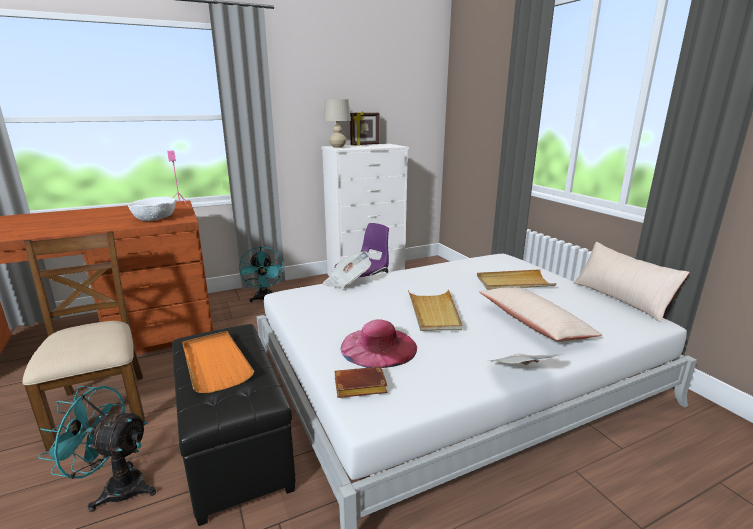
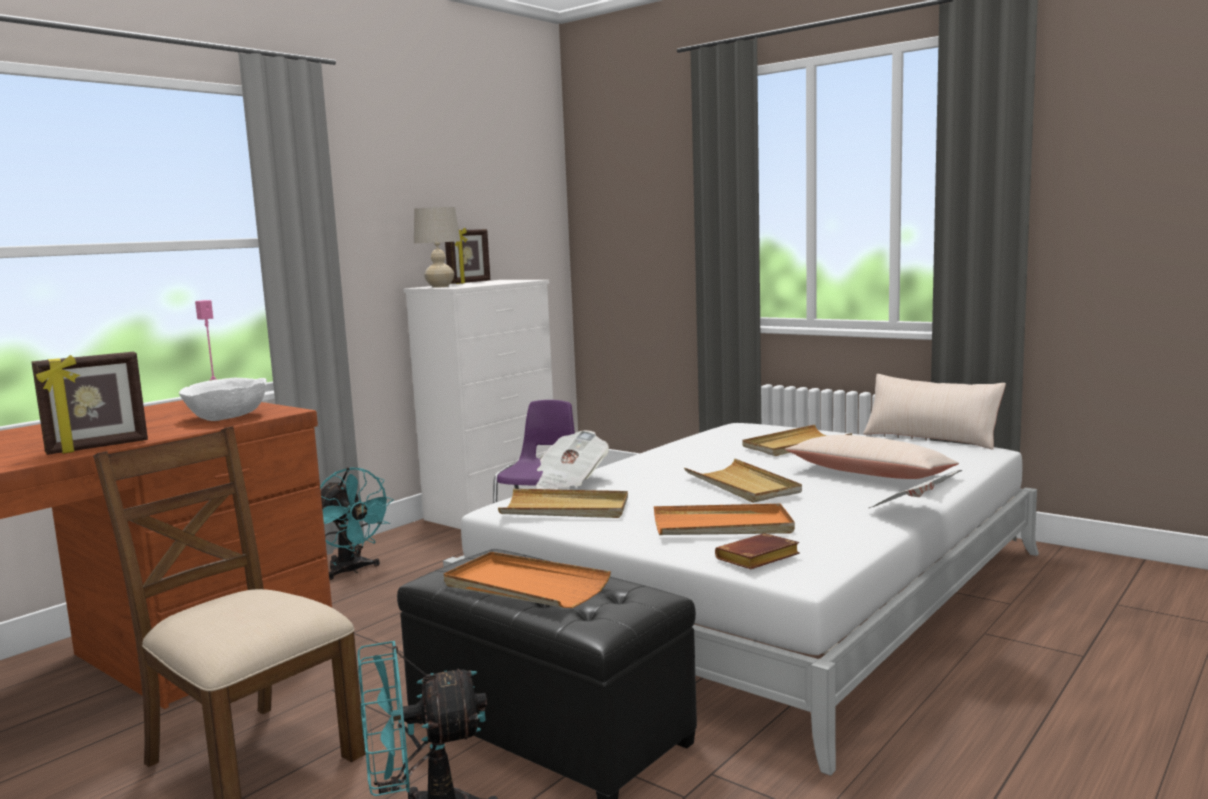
camera: 25 degrees left, 10 degrees down
(66, 231) = (98, 447): none -> picture frame
(314, 304) = (565, 509): none -> beige tray
(378, 347) = (723, 526): pink hat -> orange tray

